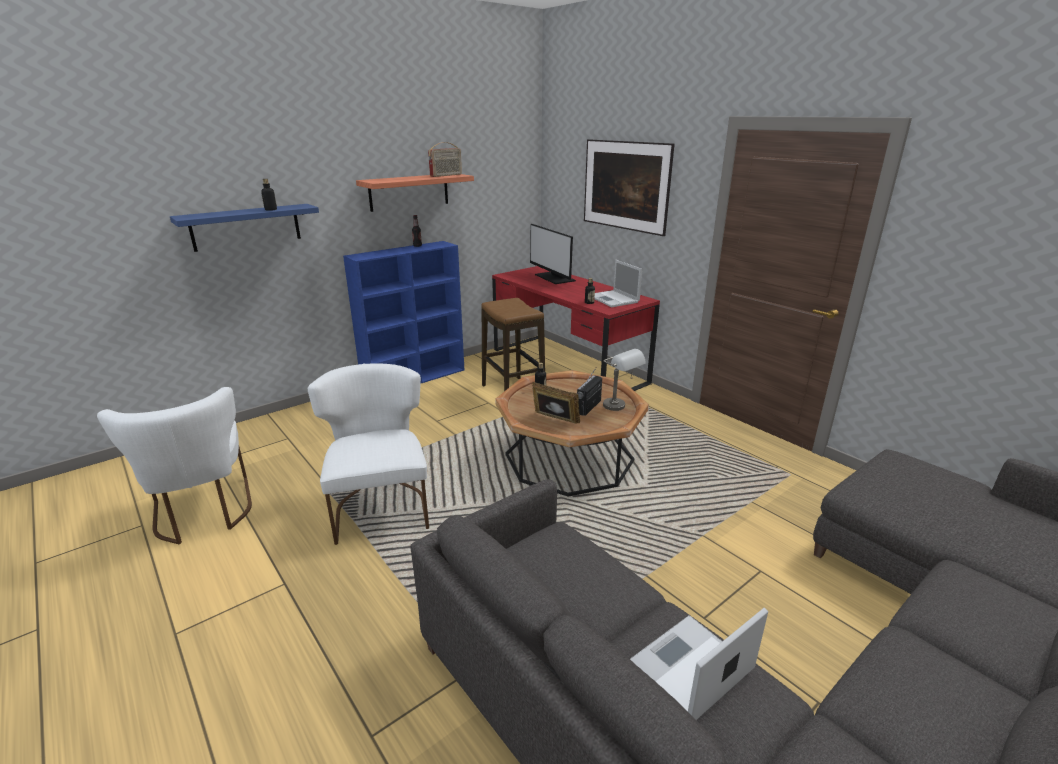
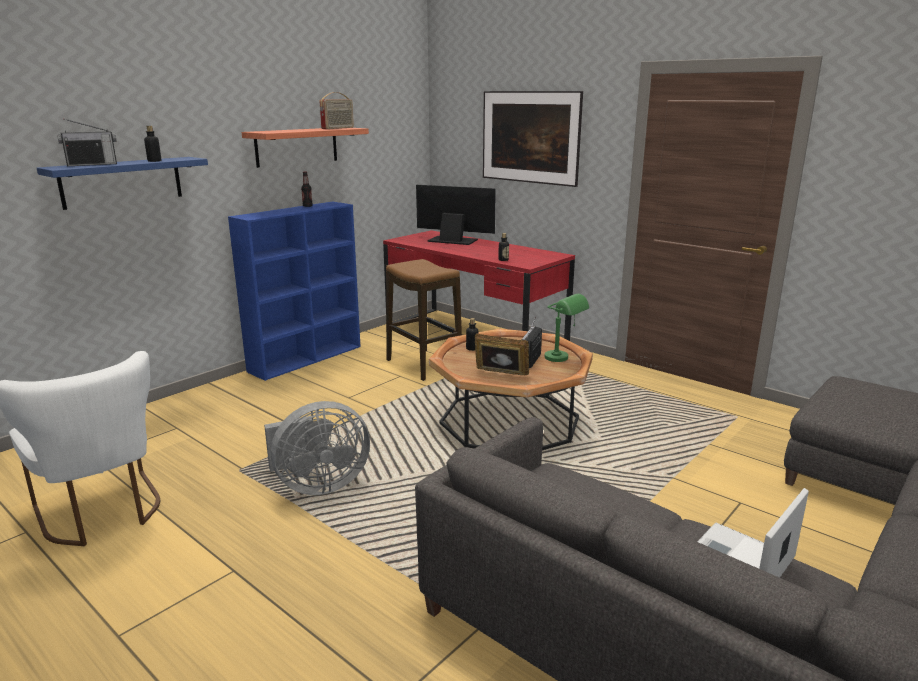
camera: 10 degrees left, 5 degrees down
(215, 213) = (92, 164): none -> radio
(381, 507) = (318, 485): white chair -> grey fan
(554, 278) = (453, 240): monitor -> monitor turned 150 degrees clockwise
(613, 299) = (527, 256): laptop -> none
(620, 408) = (563, 359): grey table lamp -> green table lamp

